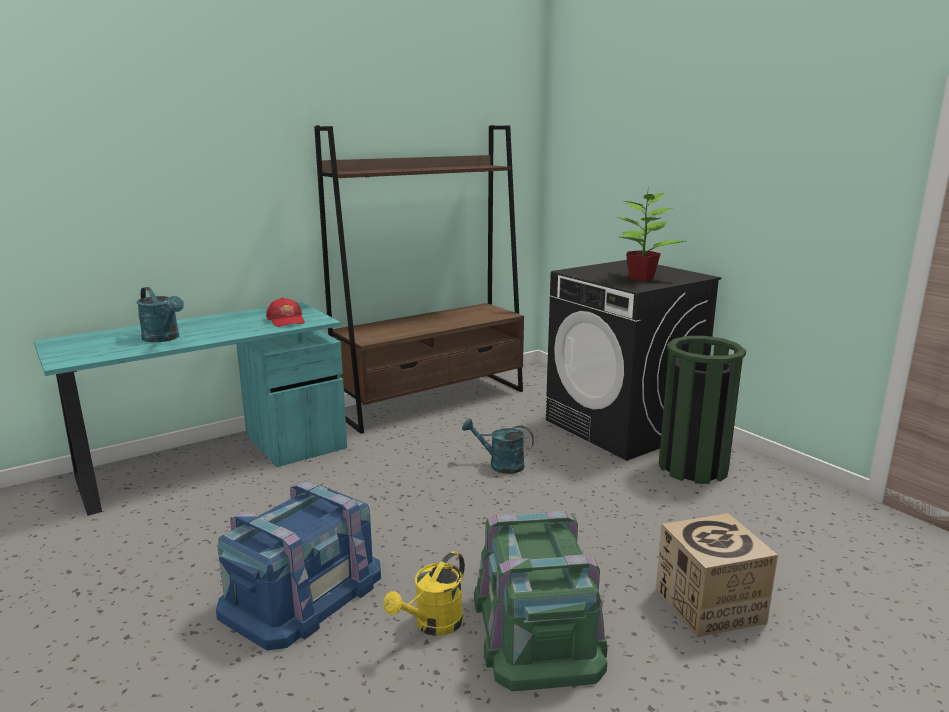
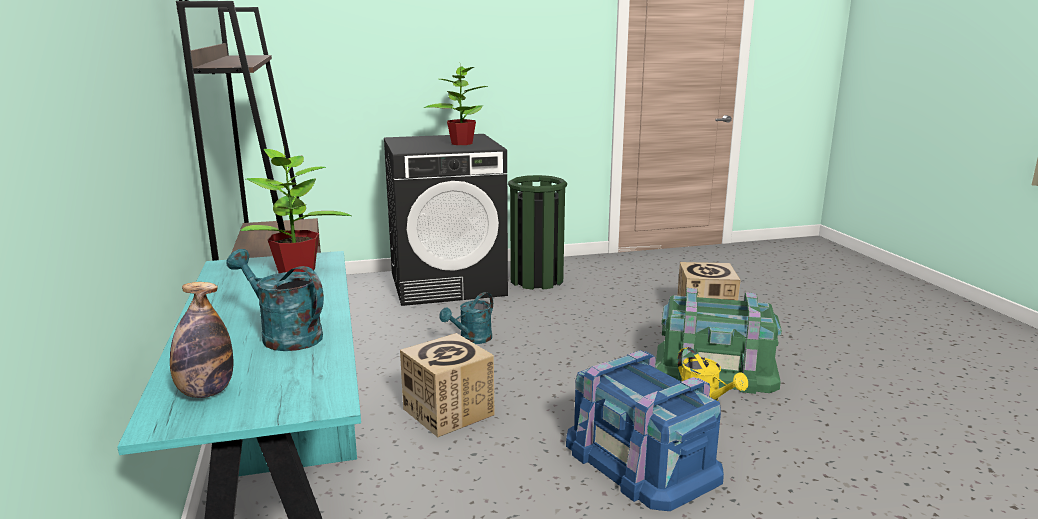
camera: 70 degrees left, 0 degrees up
(86, 340) = (206, 392): none -> bottle
(164, 338) = (284, 335): turquoise watering can -> turquoise watering can turned 120 degrees counterclockwise
(286, 320) = (297, 271): red cap -> potted plant
(356, 484) = (448, 412): none -> cardboard box

